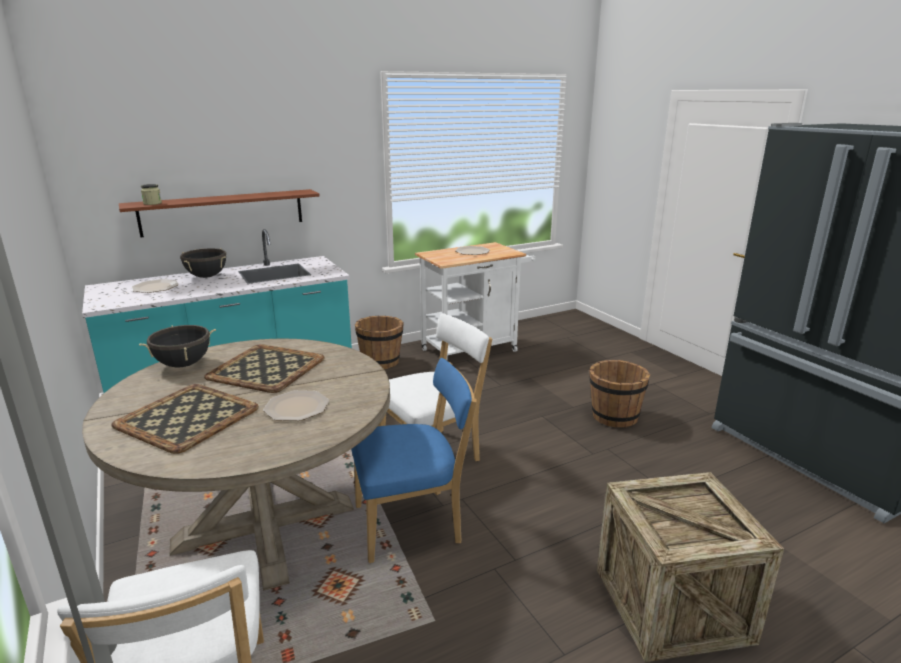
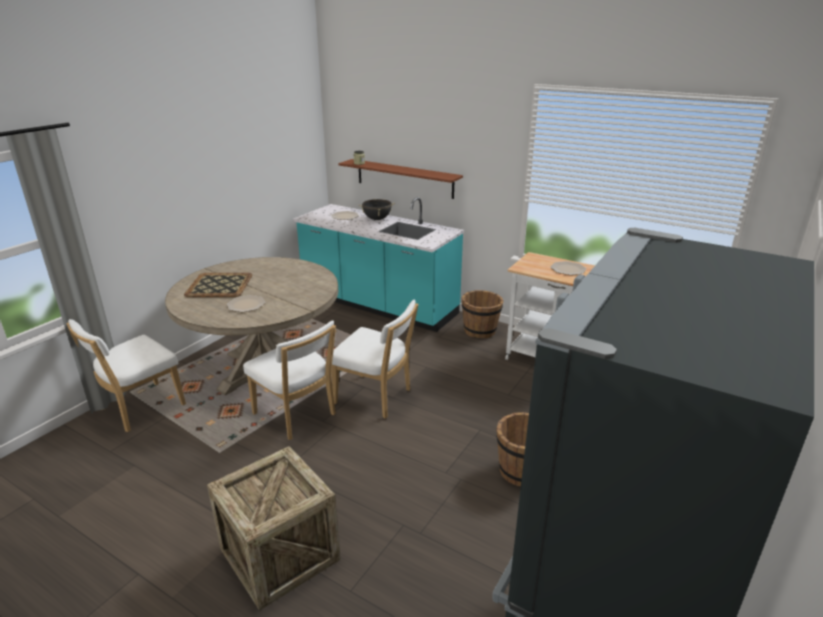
camera: 60 degrees right, 5 degrees up
(183, 364) = (274, 263): black cooking pot -> none
(265, 368) = (286, 281): tray -> none
(413, 523) = (297, 416): blue chair -> white chair

